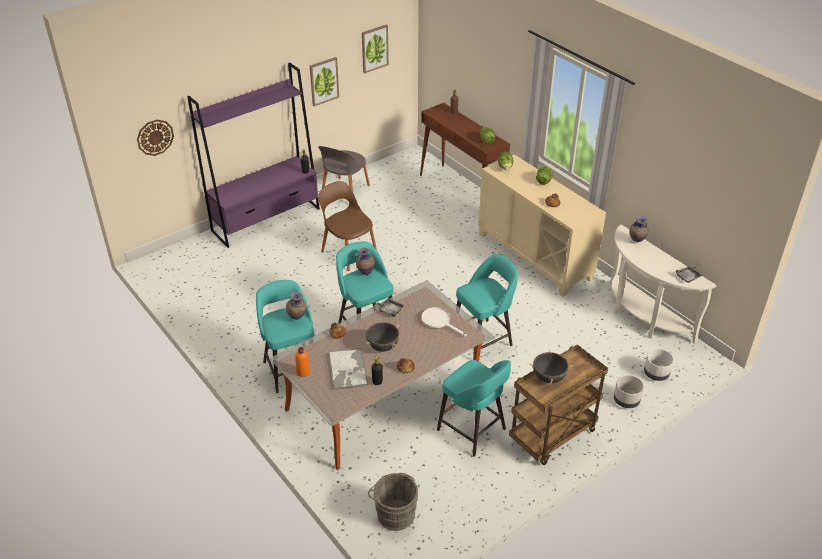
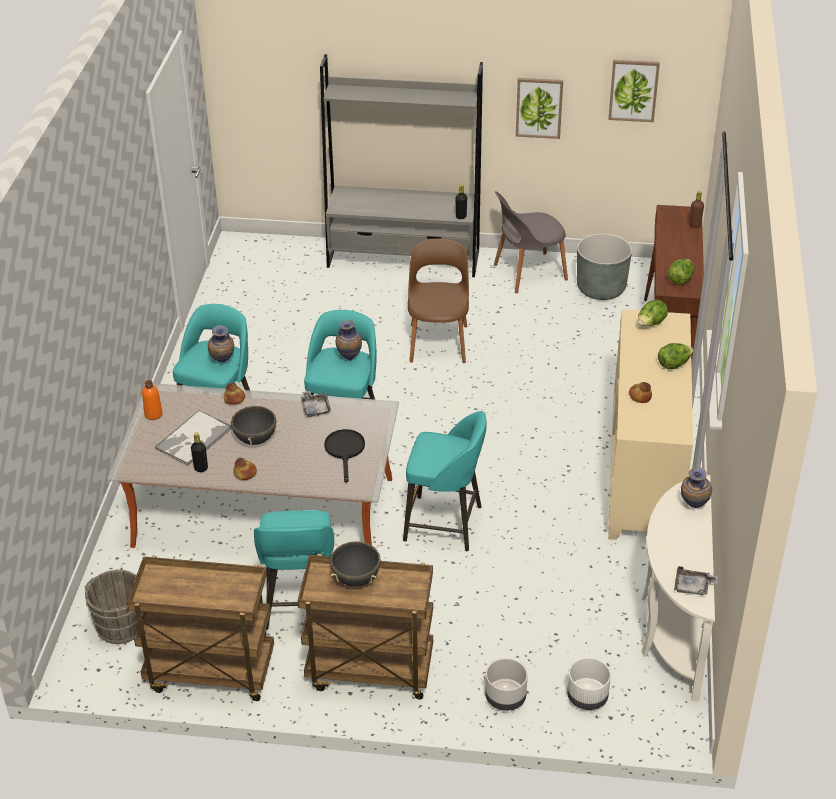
camera: 45 degrees right, 0 degrees up
(155, 137) = (277, 90): wall clock -> none
(266, 219) = (404, 259): purple bookcase -> grey bookcase
(391, 181) = (601, 288): none -> grey planter
(439, 321) = (345, 451): white frying pan -> black frying pan
(479, 501) = (209, 673): none -> brown cart

